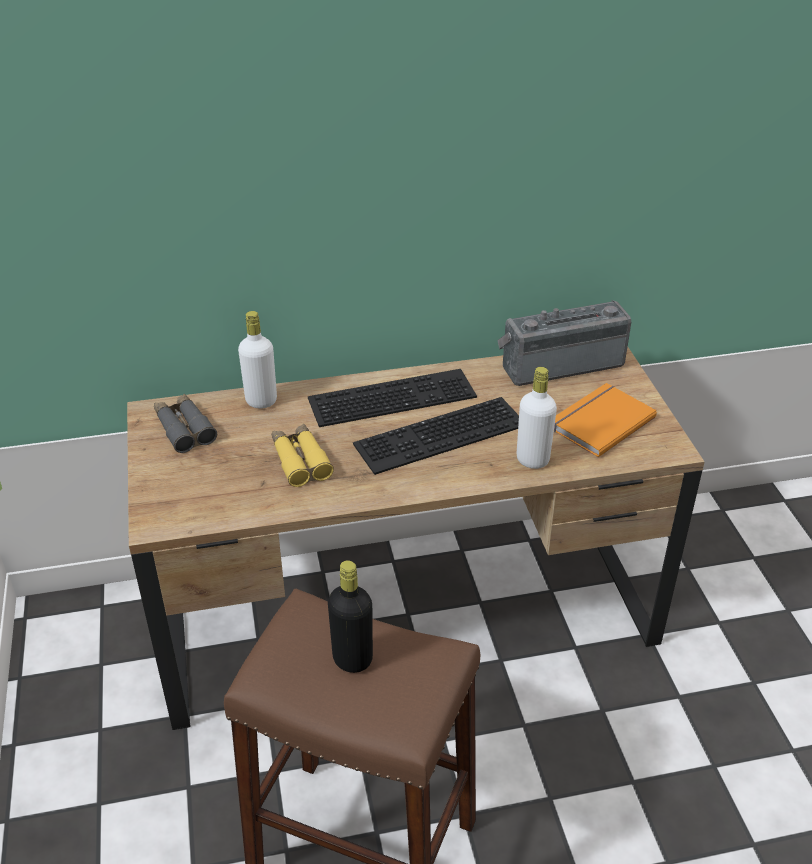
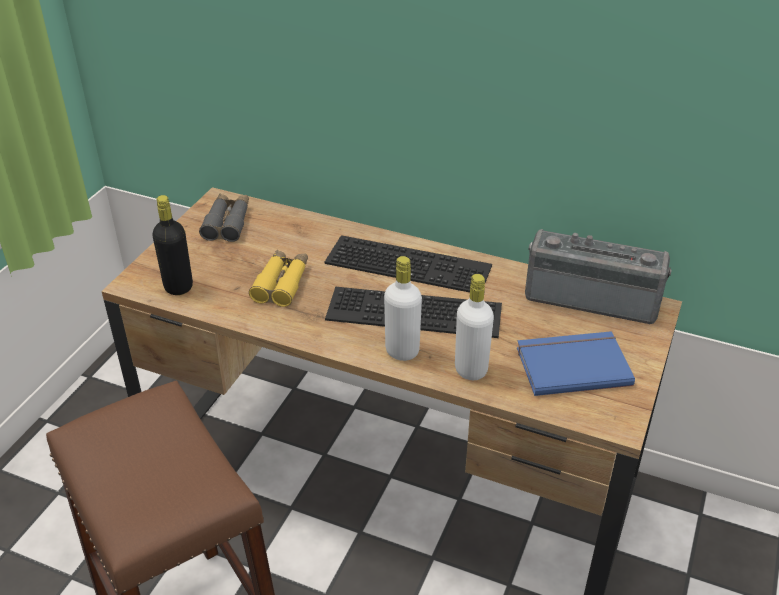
camera: 35 degrees right, 0 degrees up
(261, 401) = (304, 225): white bottle -> white bottle (402, 351)
(352, 659) = (154, 456): black bottle -> black bottle (178, 286)
(599, 421) = (572, 364): orange book -> blue book

